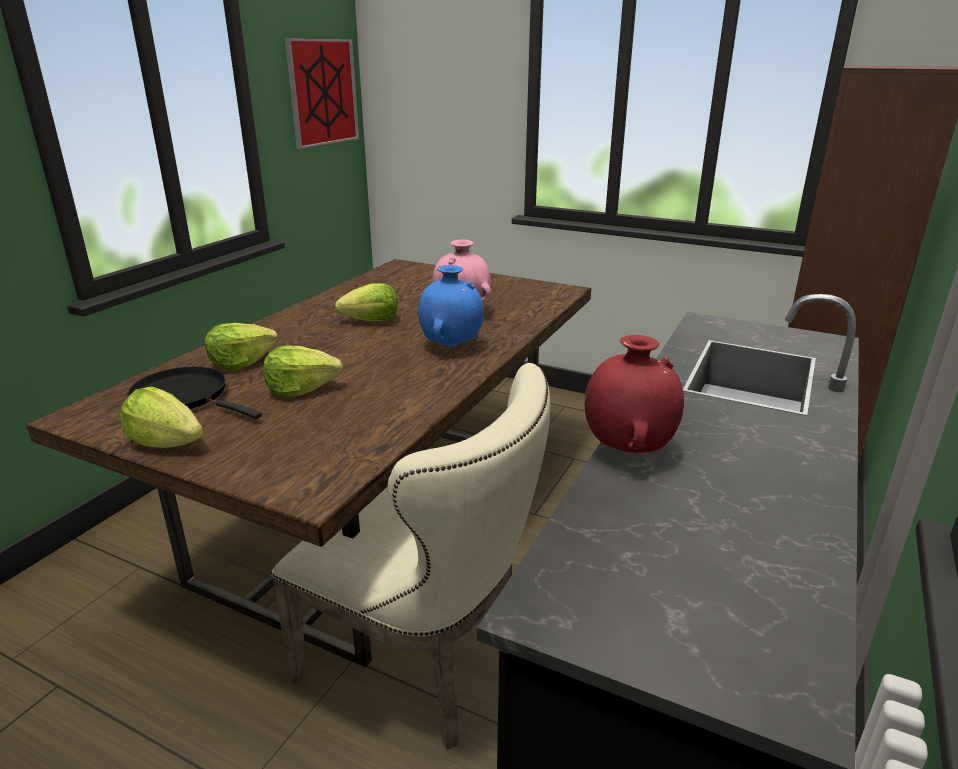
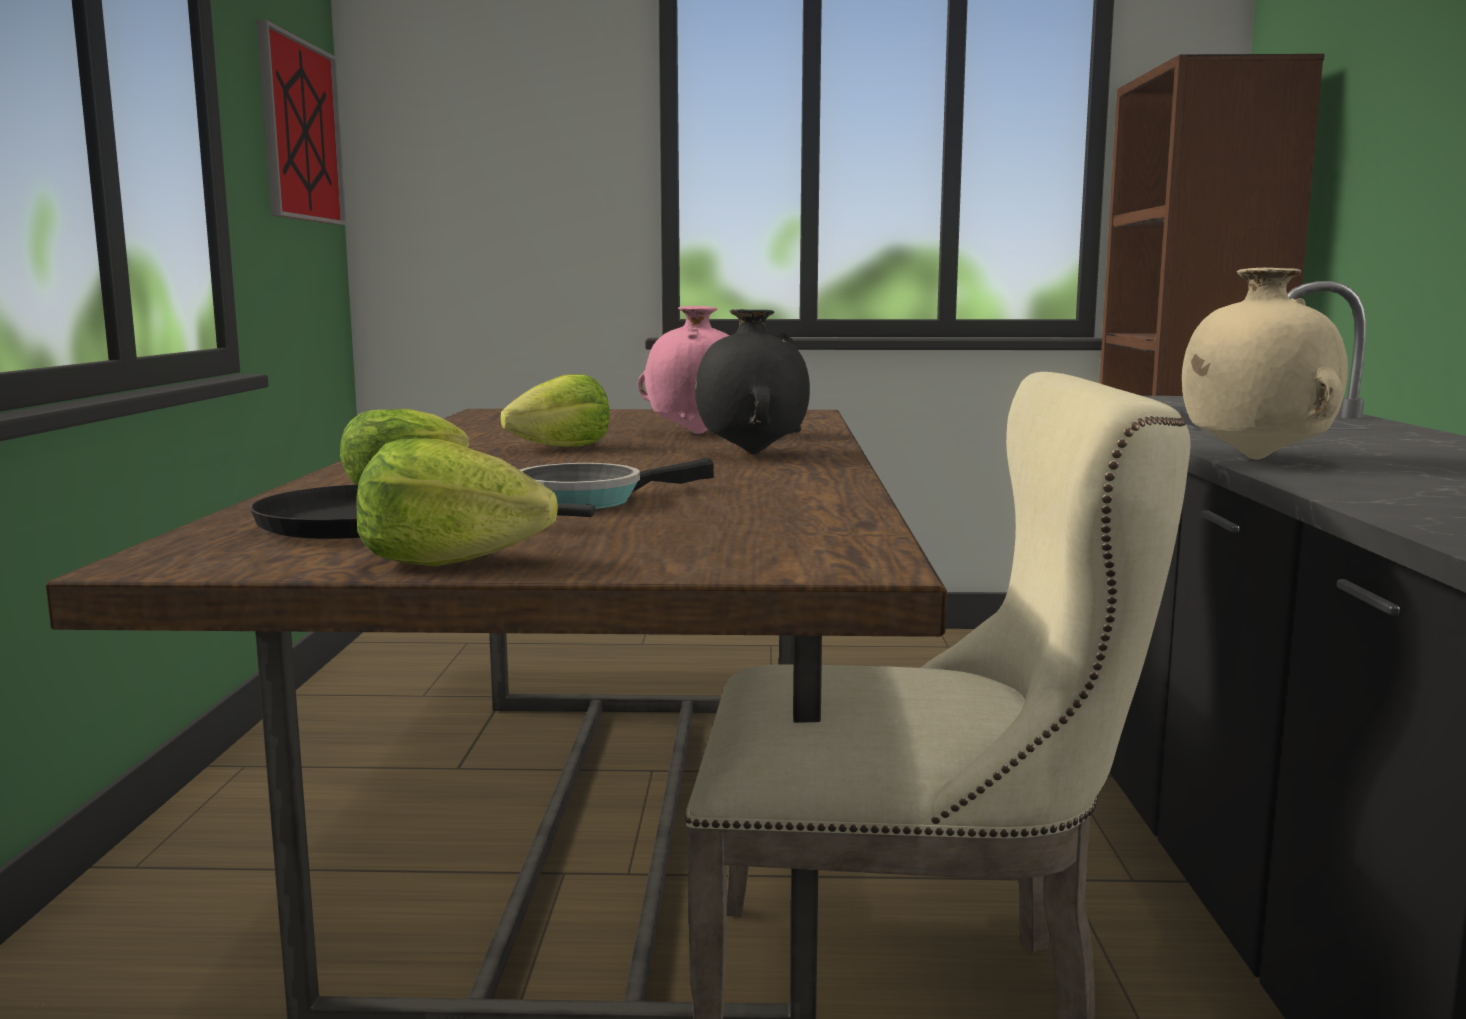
camera: 25 degrees left, 15 degrees down
(301, 388) = (588, 499): lettuce -> frying pan
(451, 346) = (752, 453): blue vase -> black vase
(628, 449) = (1253, 459): red vase -> beige vase

